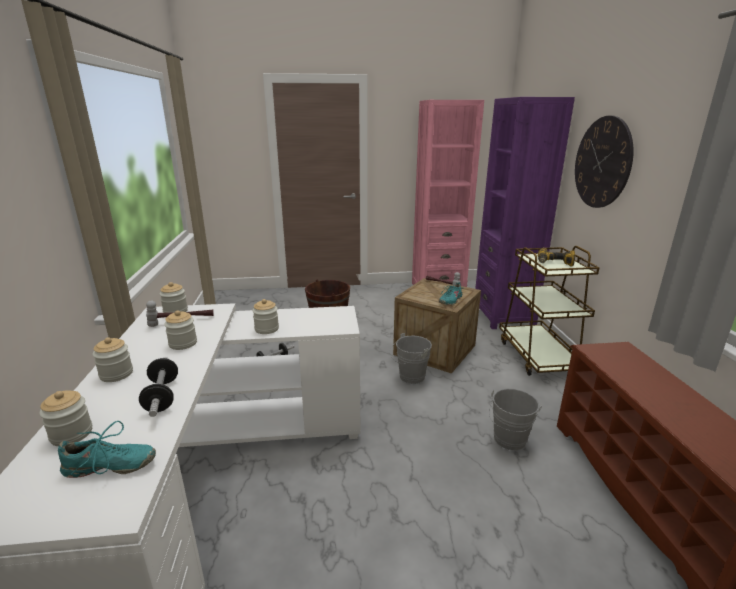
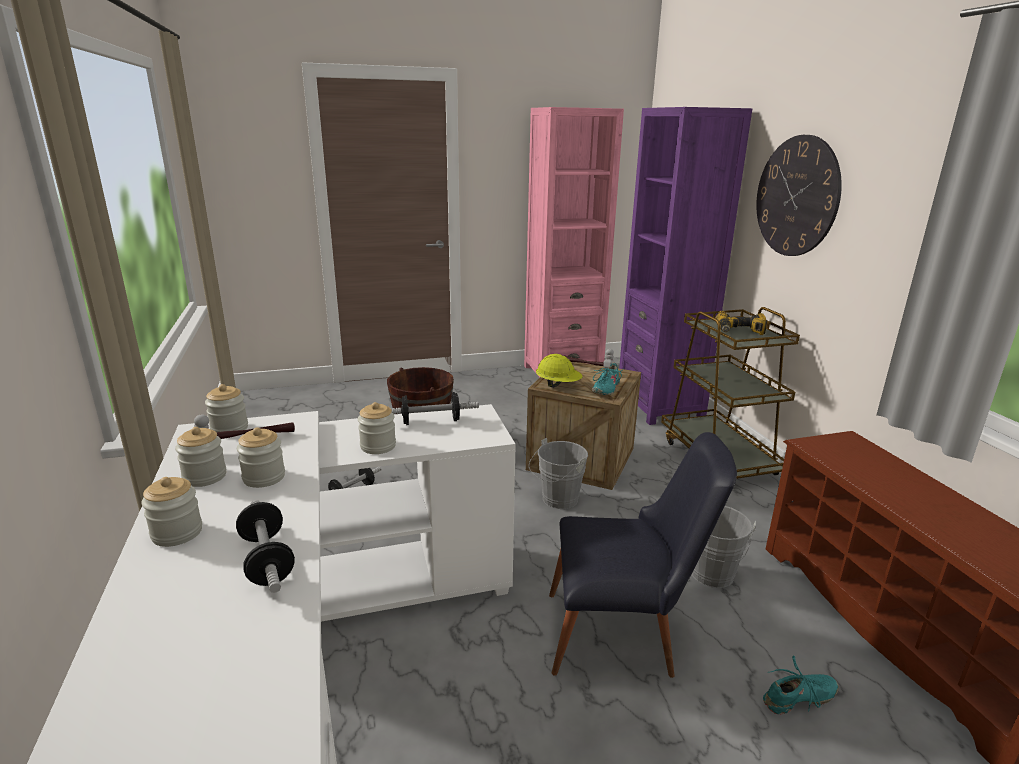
camera: 10 degrees left, 0 degrees up
(71, 434) = (145, 633): jar -> jar (205, 476)
(110, 467) = (233, 676): turquoise shoe -> turquoise shoe (799, 699)
(308, 315) = (431, 421): none -> dumbbell
(417, 296) = (558, 385): none -> yellow hard hat
(431, 477) = (623, 636): none -> black chair

